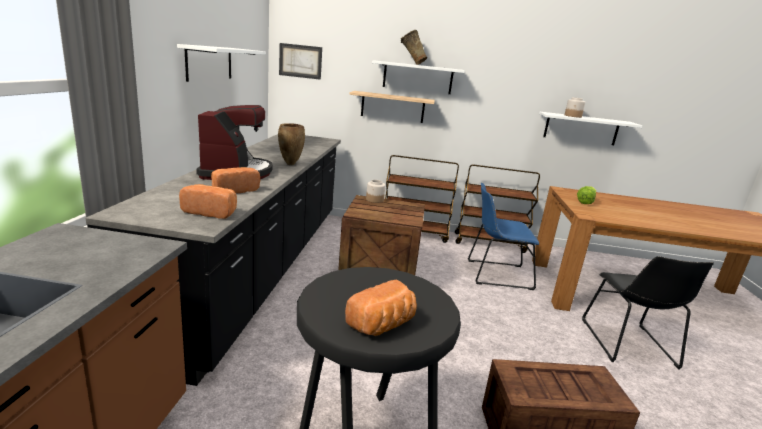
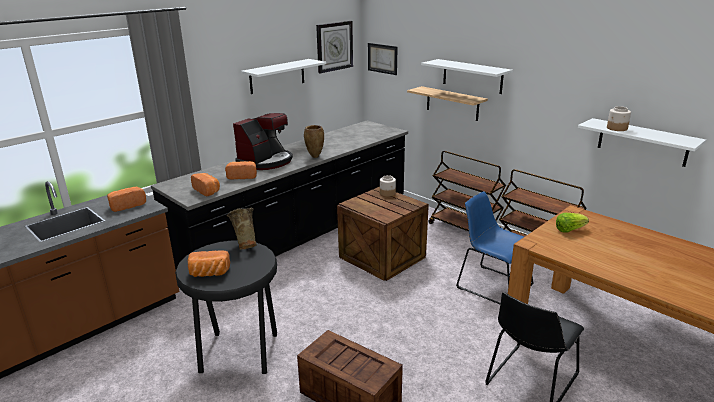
camera: 40 degrees right, 5 degrees up
(94, 252) = (127, 205): none -> bread
(252, 40) = (334, 46): none -> wall clock
(411, 64) = (457, 65): beige vase -> beige vase (245, 245)

